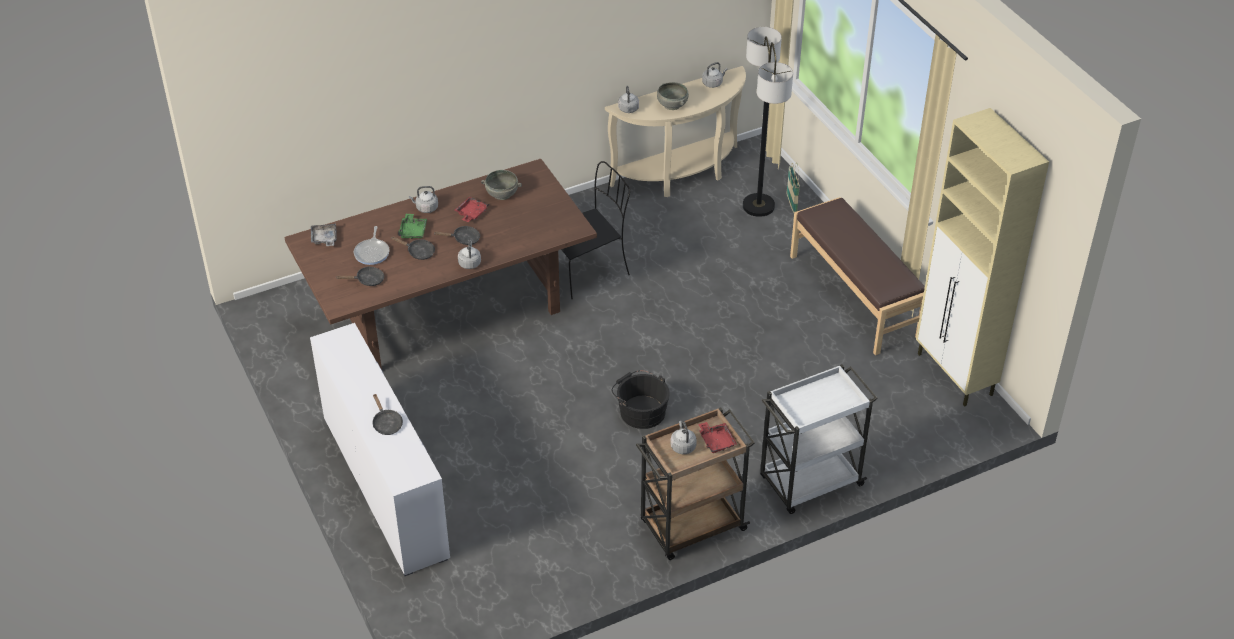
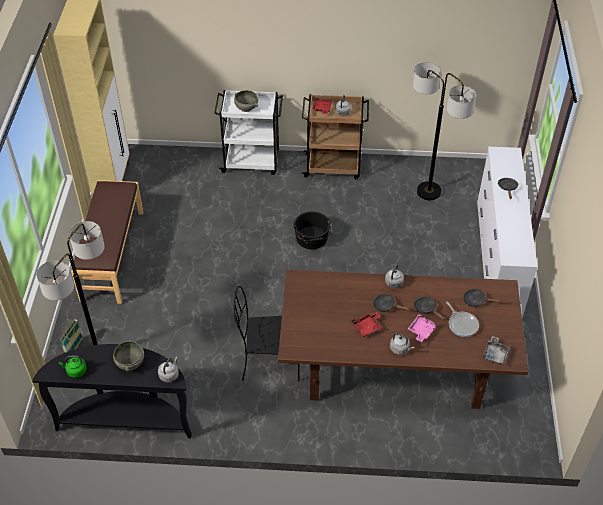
camera: 150 degrees left, 5 degrees up
(372, 252) = (462, 324): frying pan -> frying pan turned 120 degrees clockwise
(413, 231) = (421, 330): green tray -> pink tray
(502, 193) = (332, 336): grey bowl -> grey bowl (246, 107)
(529, 547) = (428, 191): none -> floor lamp
(681, 175) = (126, 418): beige console table -> black console table
(713, 83) = (75, 371): grey kettle -> green kettle

